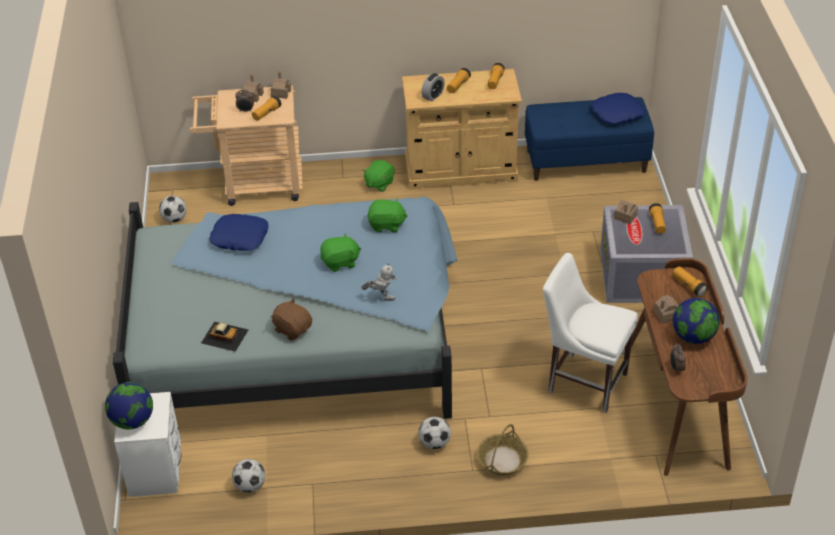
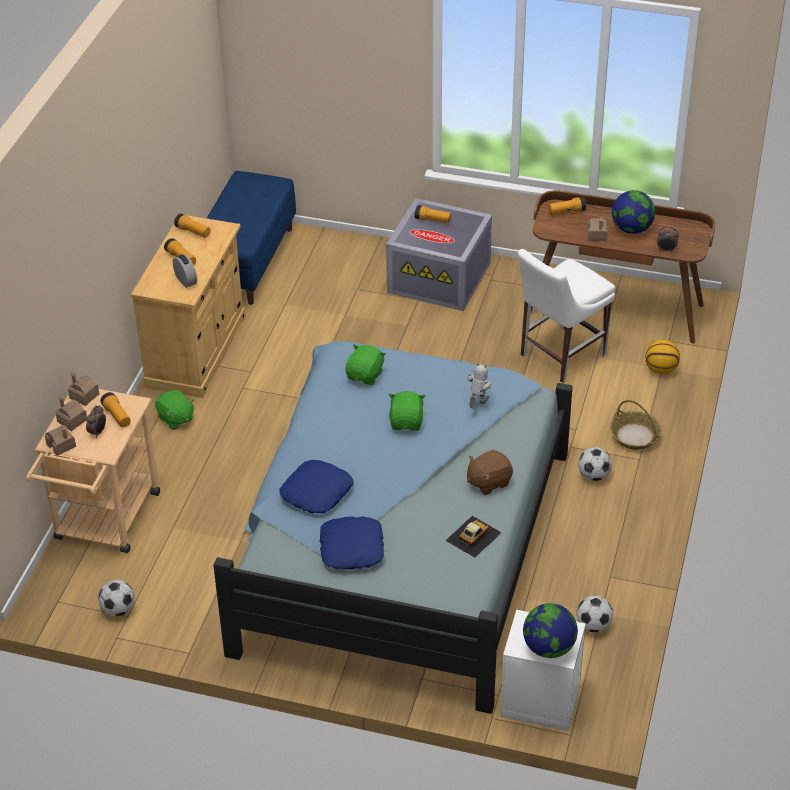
camera: 70 degrees left, 0 degrees up
(608, 458) = (661, 370): none -> basketball
(617, 113) = (250, 192): blue pillow -> blue pillow (351, 548)
(625, 216) = (411, 236): toy house -> toy house (61, 445)

